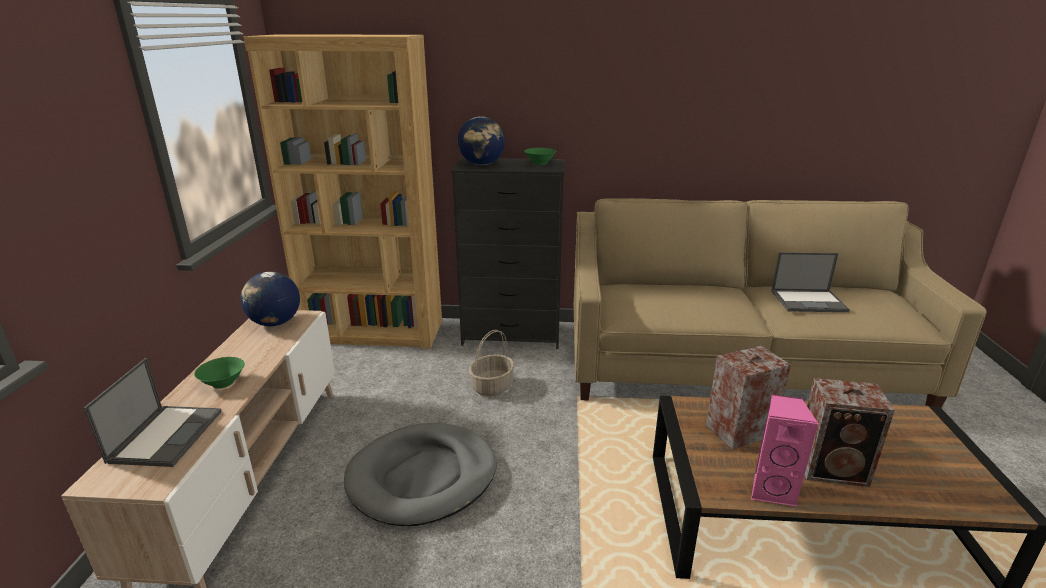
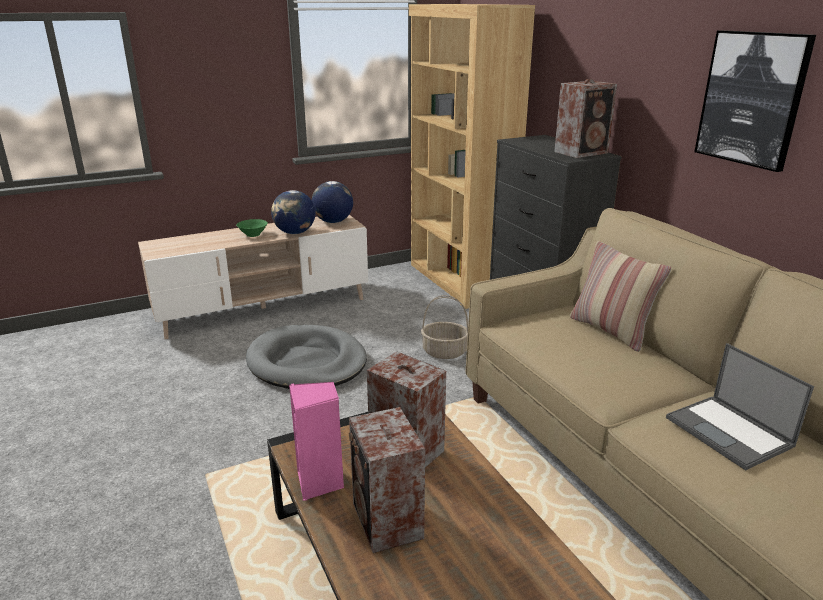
camera: 60 degrees right, 0 degrees up
(166, 435) = (195, 241): laptop -> none
(482, 164) = (534, 142): globe -> globe (295, 233)
(539, 163) = (582, 152): green bowl -> speaker
(660, 286) = (611, 330): none -> pillow
(676, 98) = (752, 99): none -> picture

